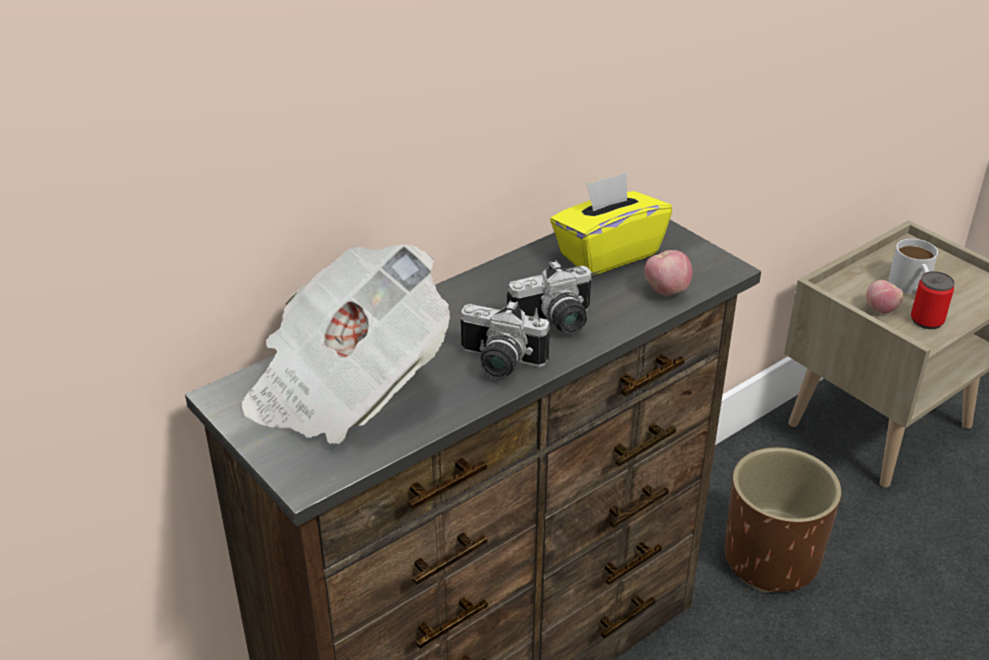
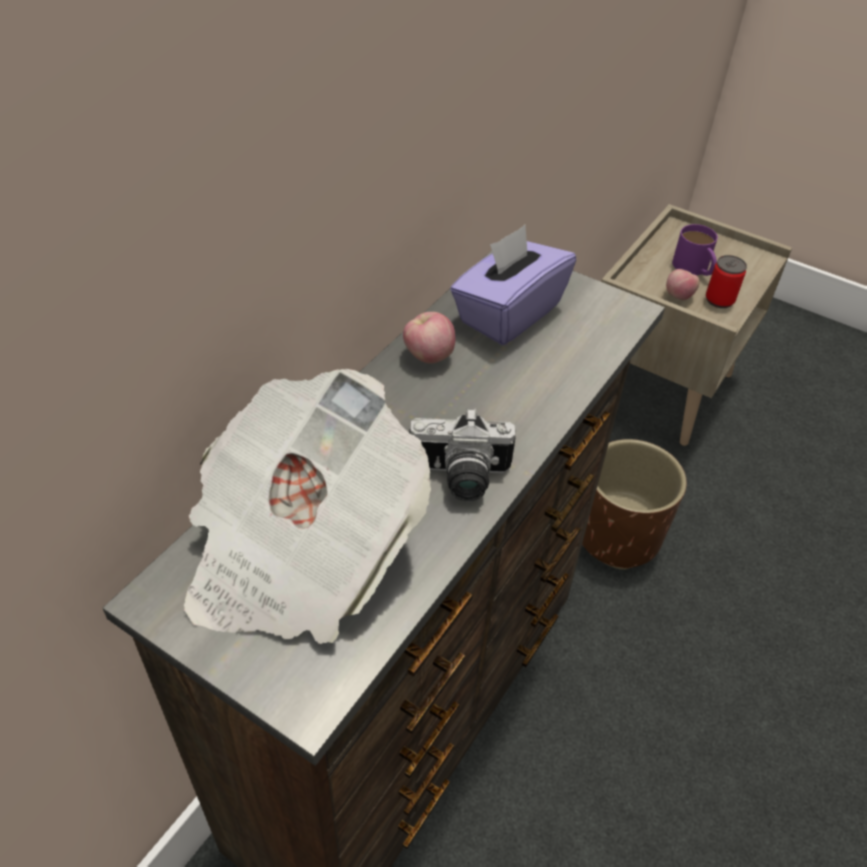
camera: 20 degrees left, 10 degrees up
(555, 323) = (496, 412): camera -> none
(607, 254) = (508, 313): yellow tissue box -> purple tissue box
(666, 291) = (587, 349): apple -> apple (428, 356)
(911, 287) = (694, 269): white mug -> purple mug

